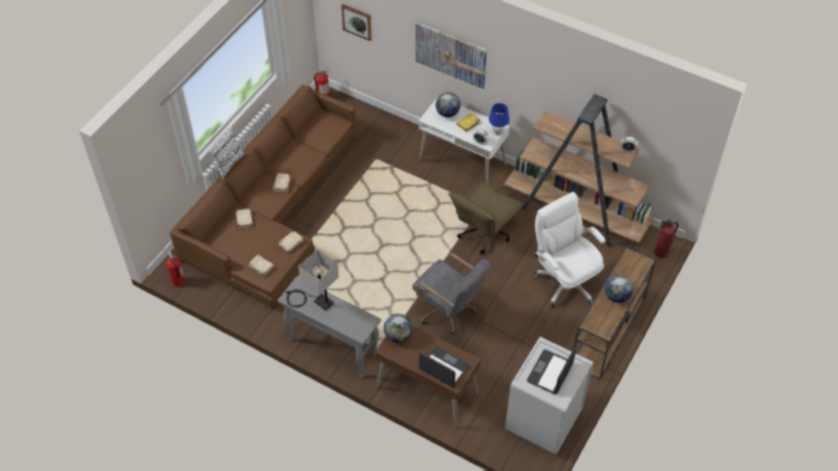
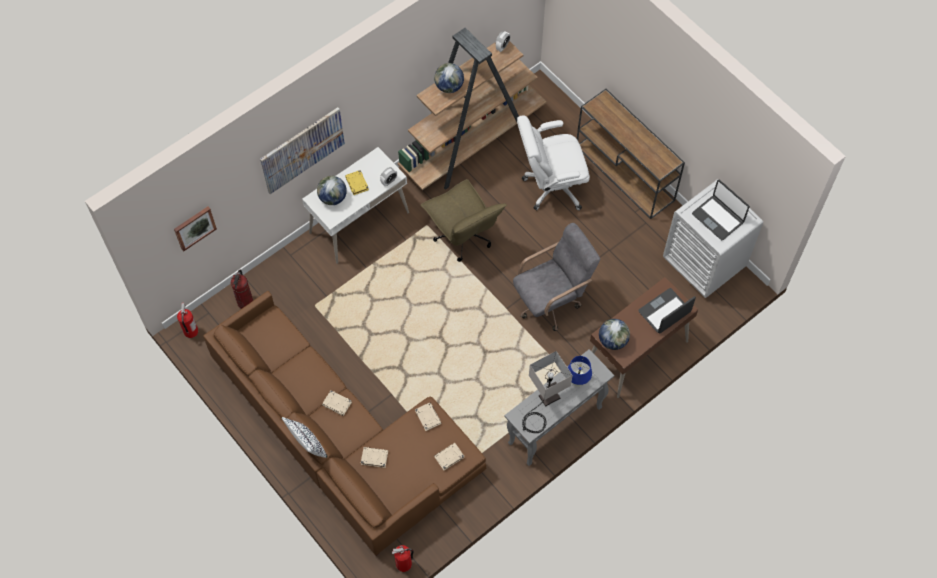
camera: 70 degrees left, 10 degrees up
(497, 132) = (382, 160): blue table lamp -> blue table lamp (577, 382)
(616, 296) = (636, 136): globe -> globe (449, 87)
(661, 252) = (550, 93): fire extinguisher -> fire extinguisher (245, 302)

